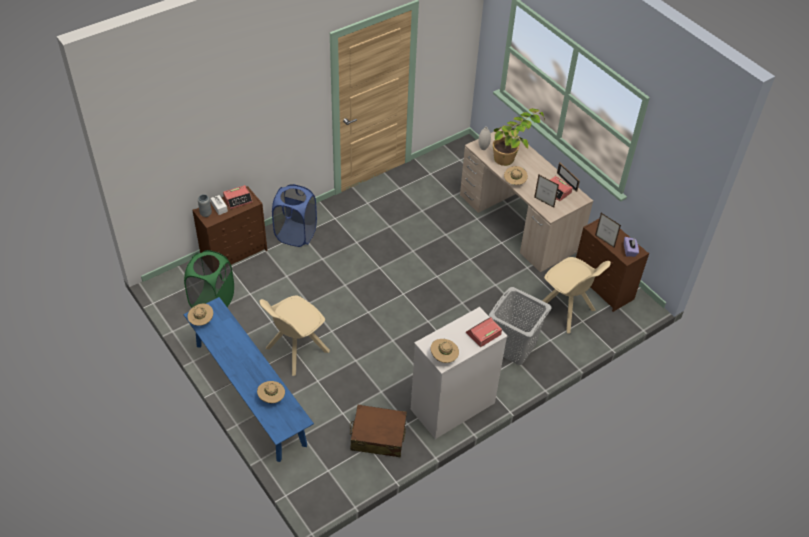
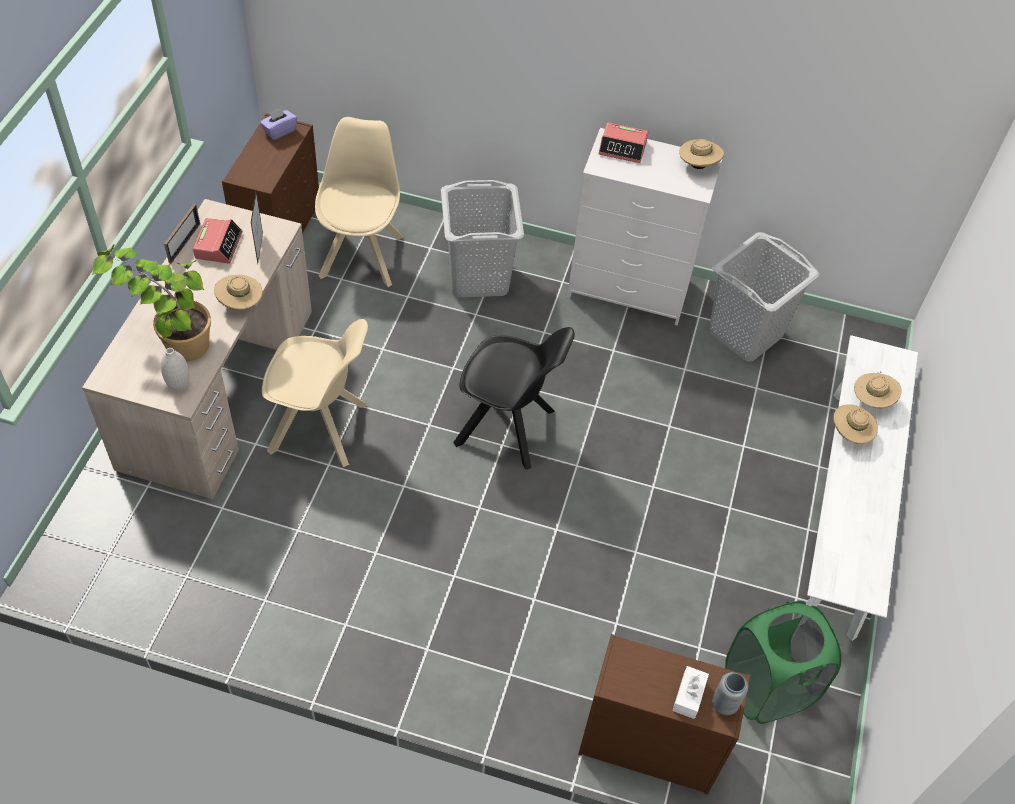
camera: 130 degrees left, 5 degrees up
(201, 321) = (869, 580): beige hat -> beige hat (850, 434)
(238, 200) = (641, 680): alarm clock -> none
(249, 393) = (844, 508): blue bench -> white bench
(295, 350) = (728, 505): beige chair -> beige chair (321, 428)
(296, 234) = (519, 681): blue laundry basket -> none
(378, 436) = (746, 334): brown suitcase -> grey laundry basket
(410, 301) = (507, 428): none -> black chair
(604, 241) = (282, 161): picture frame -> none

